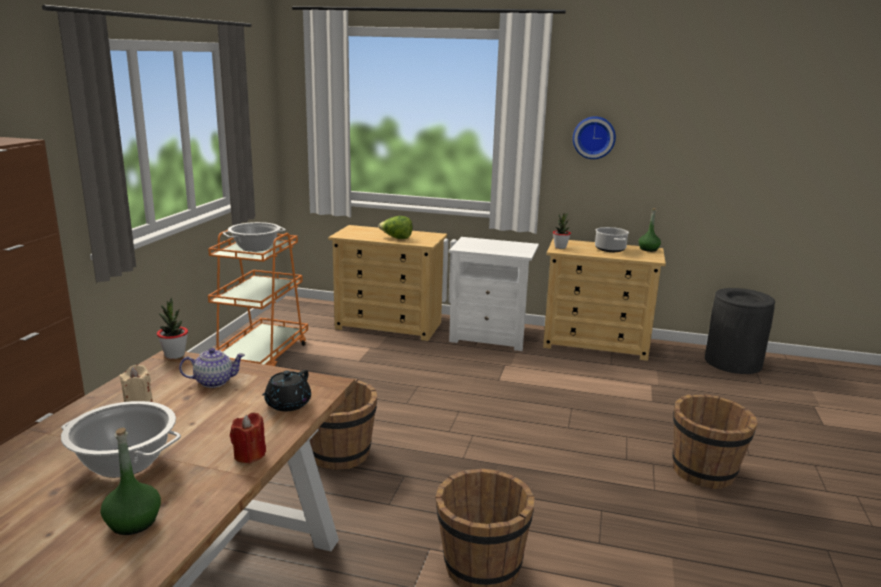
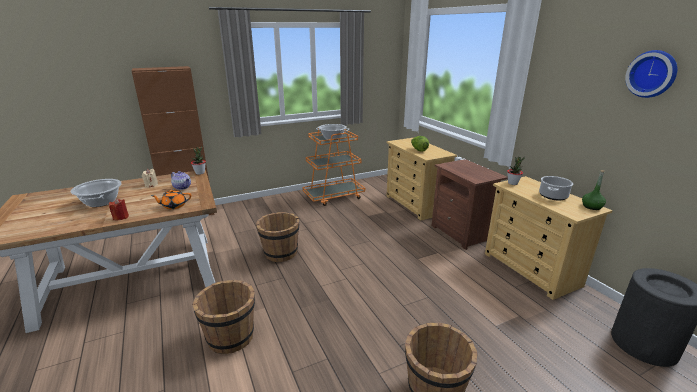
camera: 50 degrees right, 5 degrees up
(133, 522) = (56, 221): green bottle -> none
(287, 404) = (174, 206): black teapot -> orange teapot
(490, 337) = (461, 233): white nightstand -> brown nightstand
(594, 137) = (571, 97): wall clock -> wall clock (652, 74)

